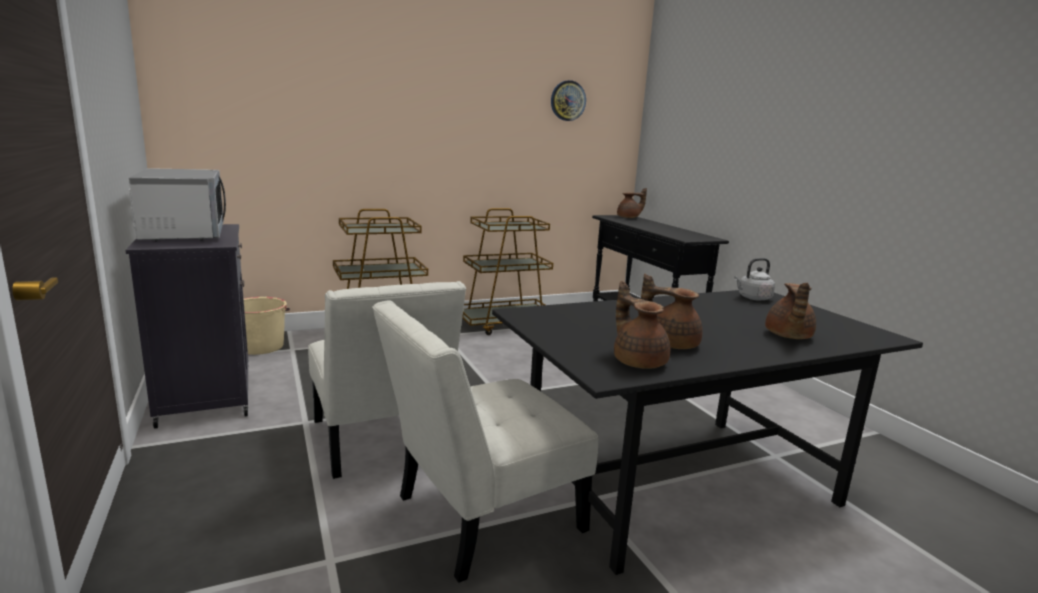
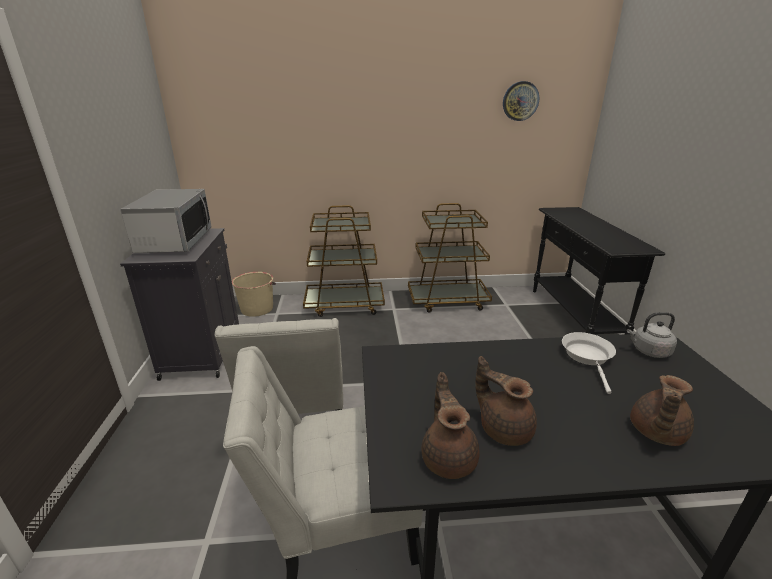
camera: 20 degrees right, 10 degrees up
(629, 217) = (574, 211): brown teapot -> none
(708, 304) = (588, 357): none -> white frying pan

